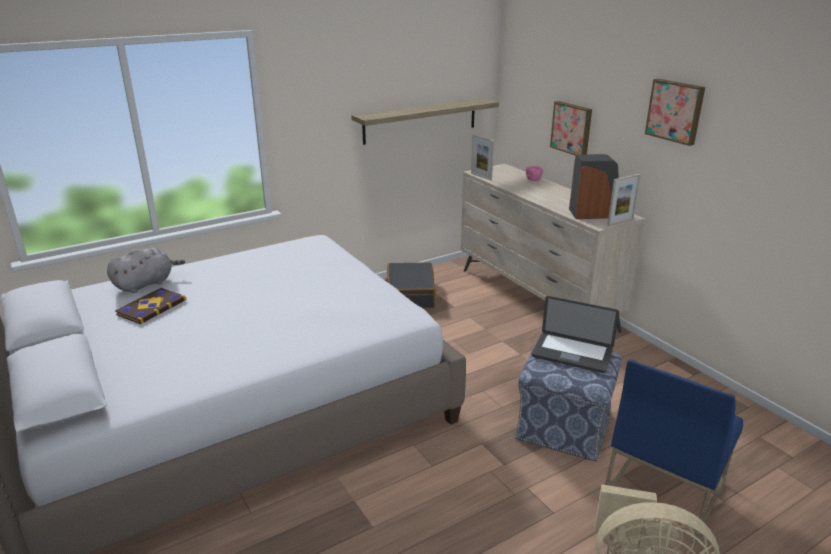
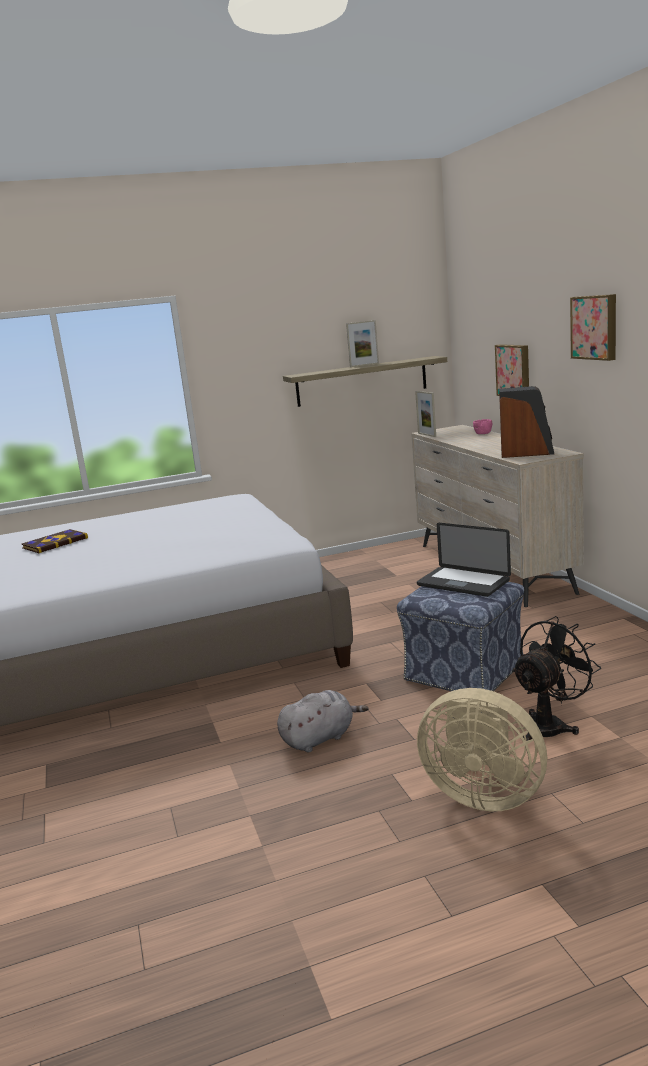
camera: 15 degrees right, 10 degrees down
(146, 284) = (61, 529): grey plush toy -> grey plush toy (320, 738)
(410, 294) = (354, 566): black suitcase -> none
(620, 222) = (550, 457): picture frame -> picture frame (364, 365)
(662, 490) = (550, 725): blue chair -> black fan

